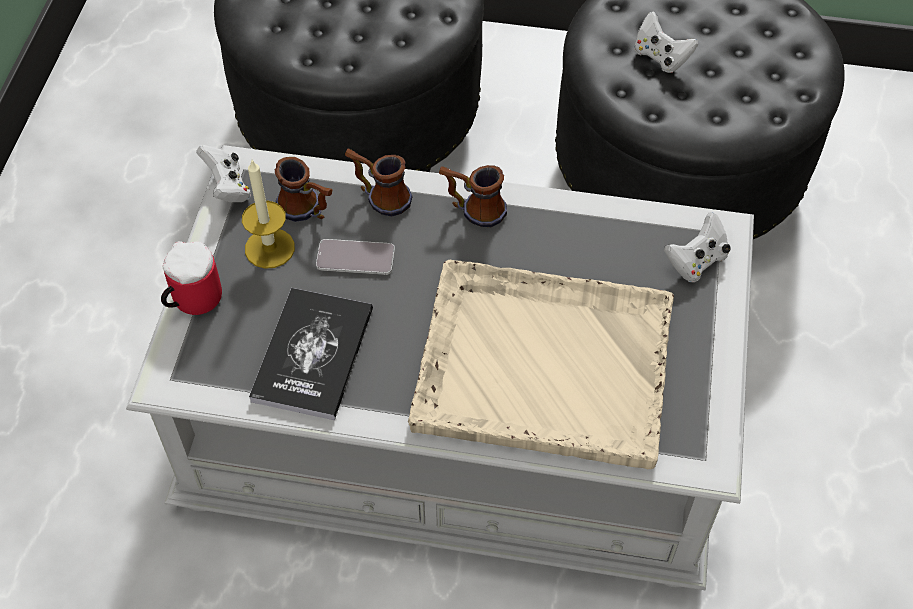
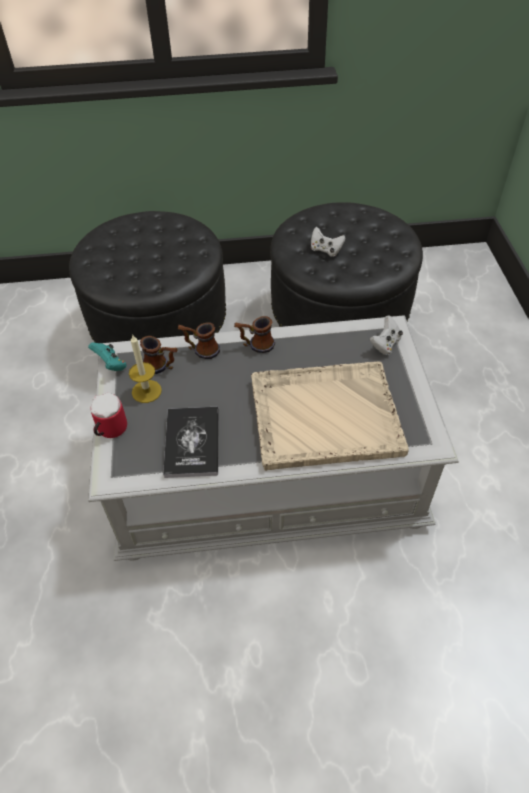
camera: 15 degrees left, 5 degrees down
(228, 188) = (111, 365): white game controller -> turquoise game controller
(355, 258) = (198, 385): phone -> none

